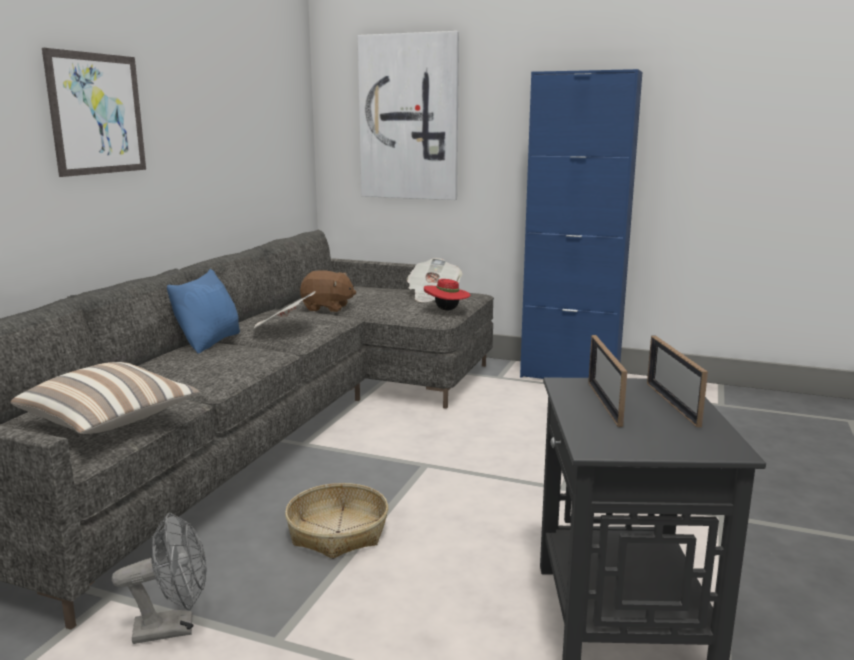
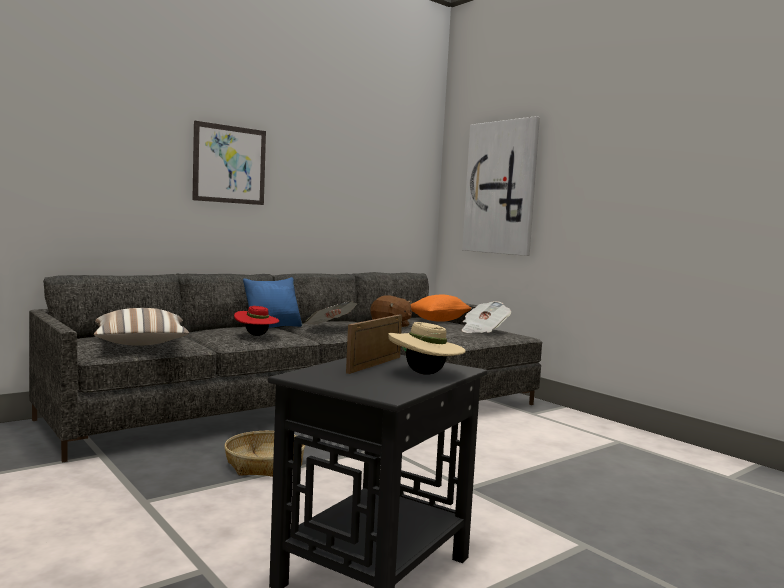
camera: 30 degrees right, 10 degrees down
(174, 627) = (106, 477): grey fan -> none
(360, 288) = (438, 320): none -> orange pillow
(447, 310) = (474, 338): red hat -> red hat (256, 335)
(569, 376) = (600, 426): blue cabinet -> none
(672, 403) = (425, 374): picture frame -> beige hat

